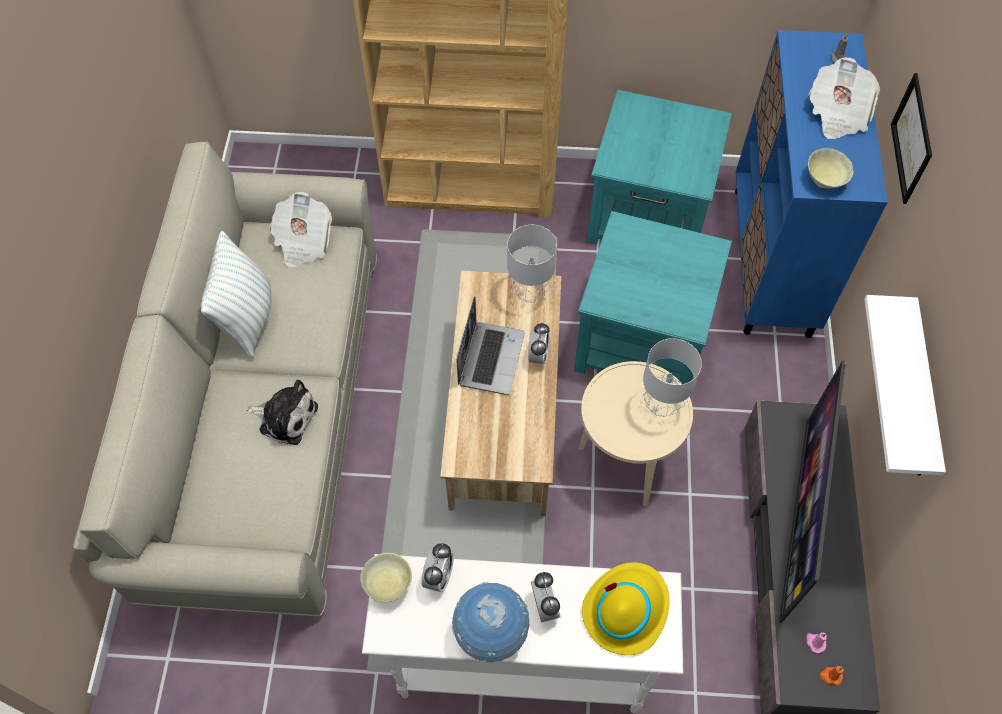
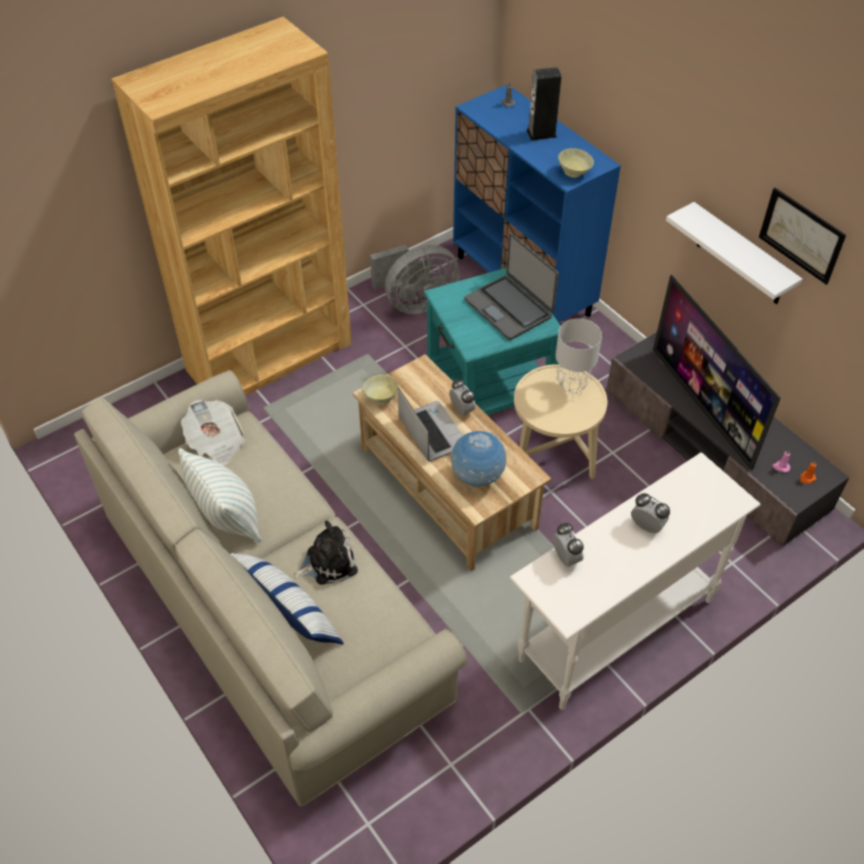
camera: 40 degrees left, 10 degrees down
(215, 437) = (289, 611): none -> pillow
(389, 584) = (539, 586): beige bowl -> beige bowl (381, 397)
(491, 633) = (633, 565): globe -> globe (477, 477)
(530, 292) = (415, 376): grey table lamp -> none
(625, 609) = (694, 493): yellow hat -> none
(649, 213) = (416, 303): turquoise side table -> grey fan
(674, 282) = (509, 308): none -> laptop
(837, 113) = (541, 133): newspaper -> speaker
(911, 139) = (614, 113): picture -> picture (801, 235)

